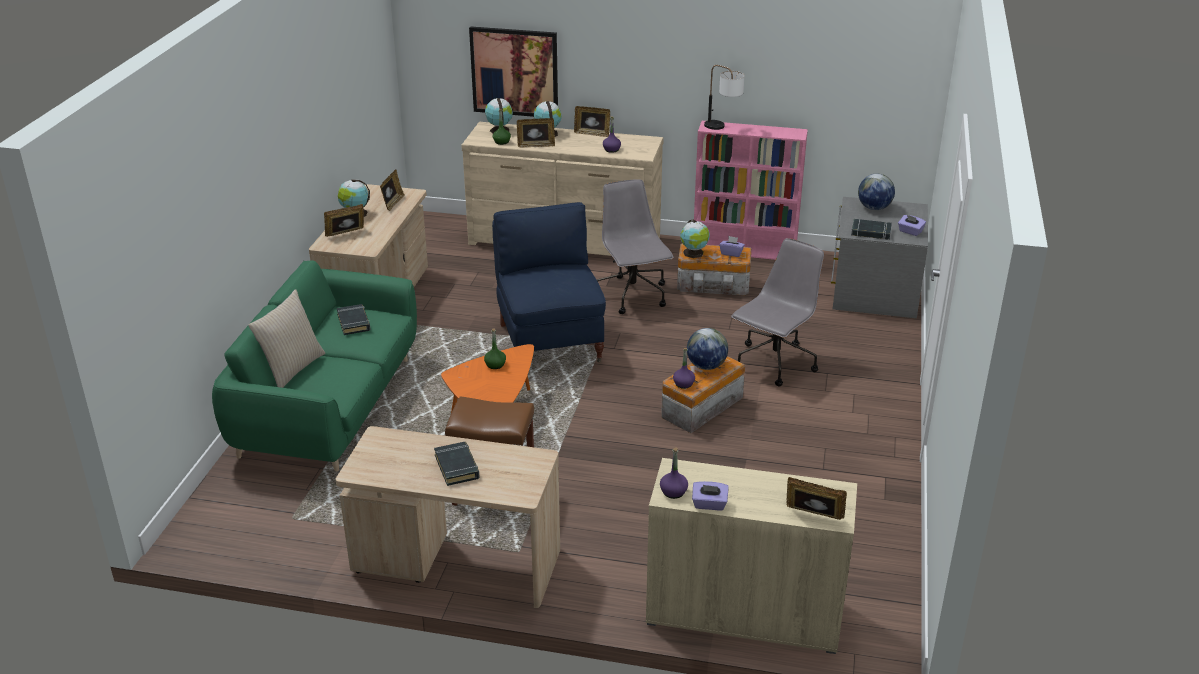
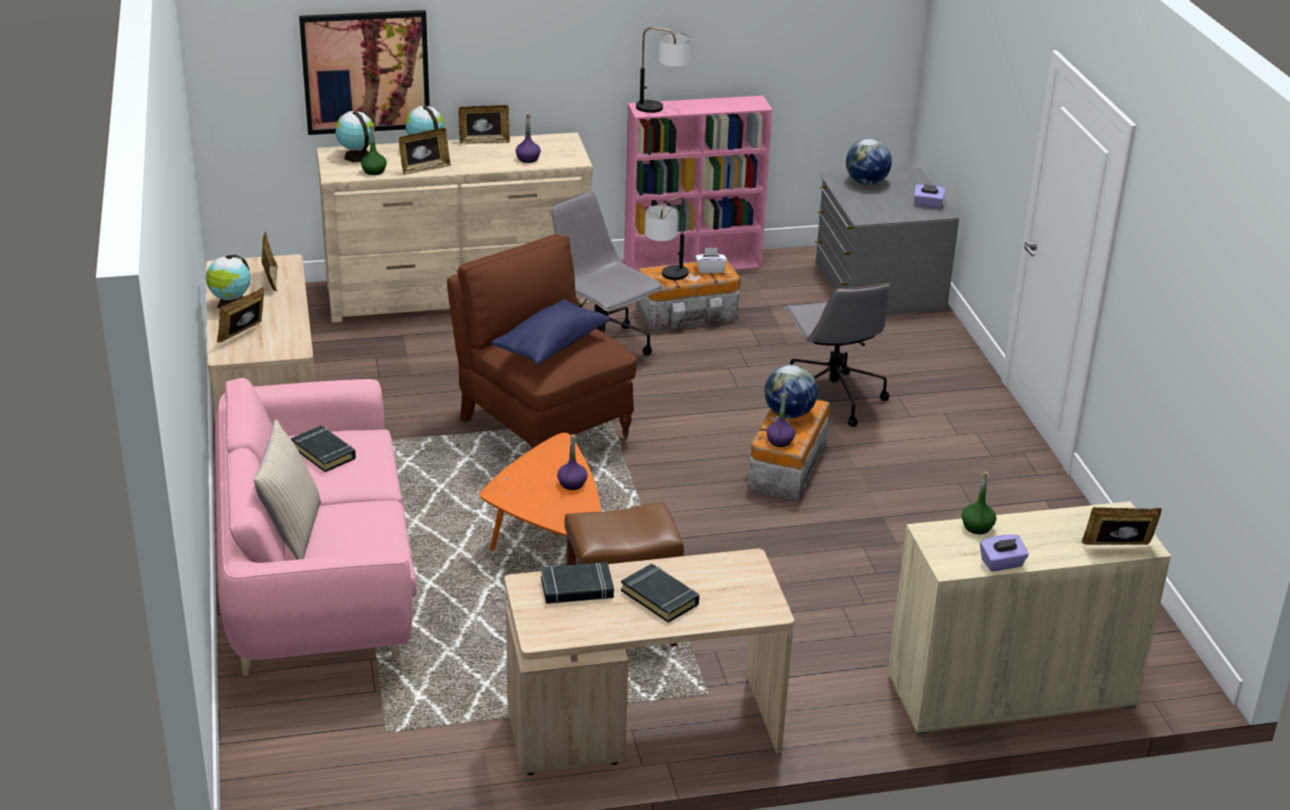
camera: 25 degrees left, 0 degrees up
(328, 407) = (316, 578): green sofa -> pink sofa
(495, 365) = (541, 468): green bottle -> green bottle (977, 527)
(545, 281) = (551, 345): none -> blue pillow
(550, 342) = (543, 428): blue armchair -> brown armchair
(673, 492) = (952, 560): purple bottle -> purple bottle (572, 484)
(694, 253) = (665, 278): globe -> table lamp
(731, 253) = (710, 269): purple tissue box -> white tissue box
(774, 364) = (831, 397): grey office chair -> grey office chair turned 150 degrees clockwise
(870, 232) = (886, 213): black book -> black book (577, 588)

